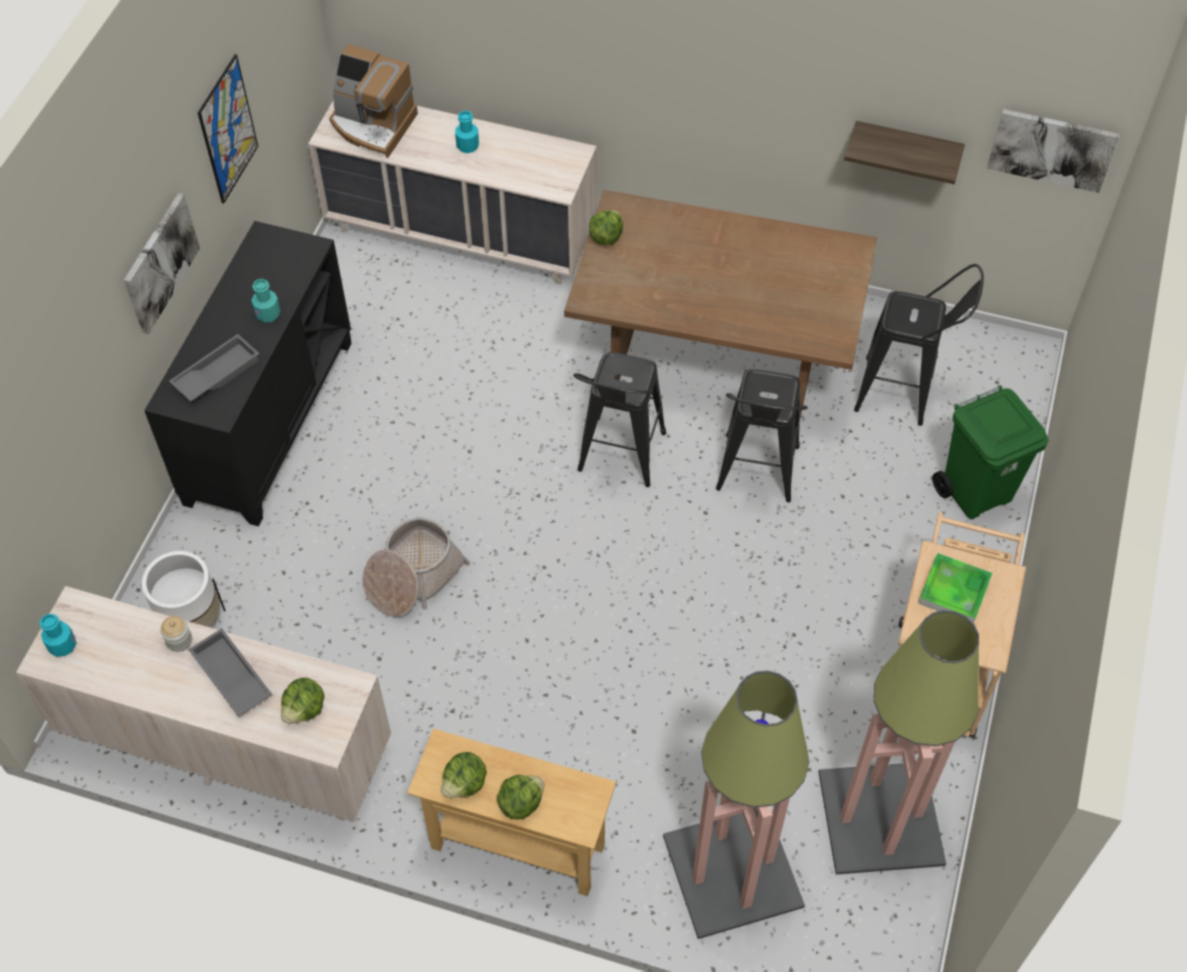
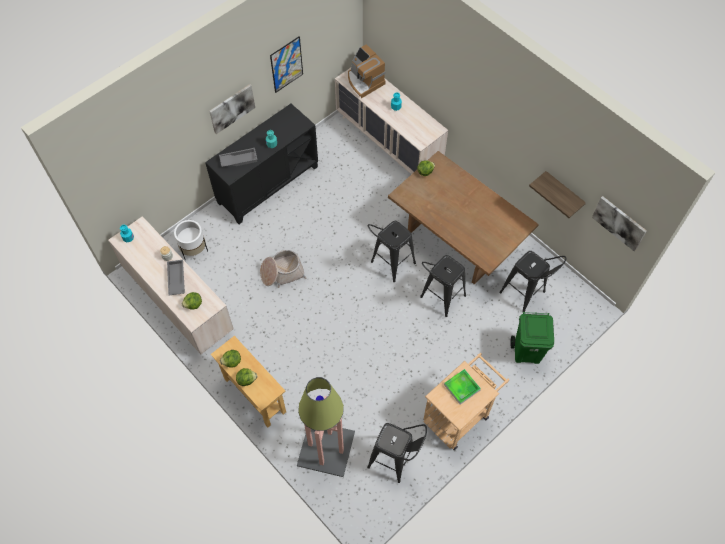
camera: 30 degrees right, 5 degrees up
(882, 819) = (396, 461): floor lamp -> black stool

